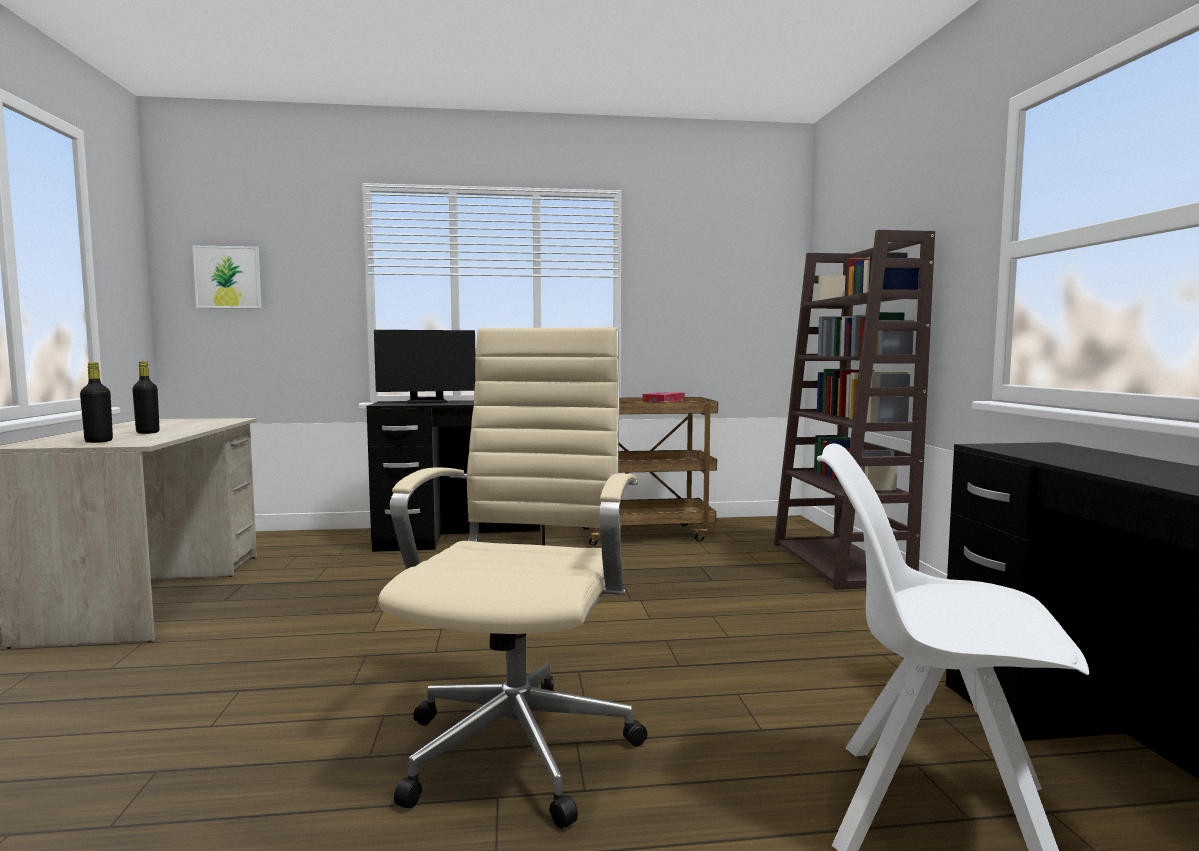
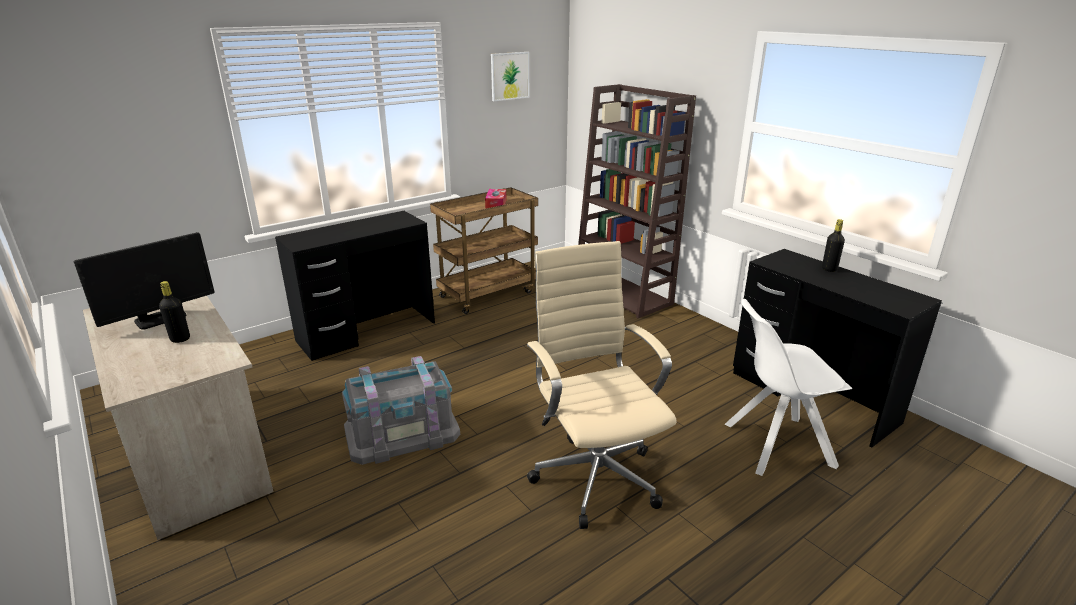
camera: 30 degrees left, 20 degrees up
(99, 441) = (182, 366): black bottle -> black bottle (829, 269)
(228, 277) = (84, 139): picture -> picture (509, 76)
(357, 626) = (402, 431): none -> grey storage box
(427, 402) = (325, 233): monitor -> monitor (160, 318)

